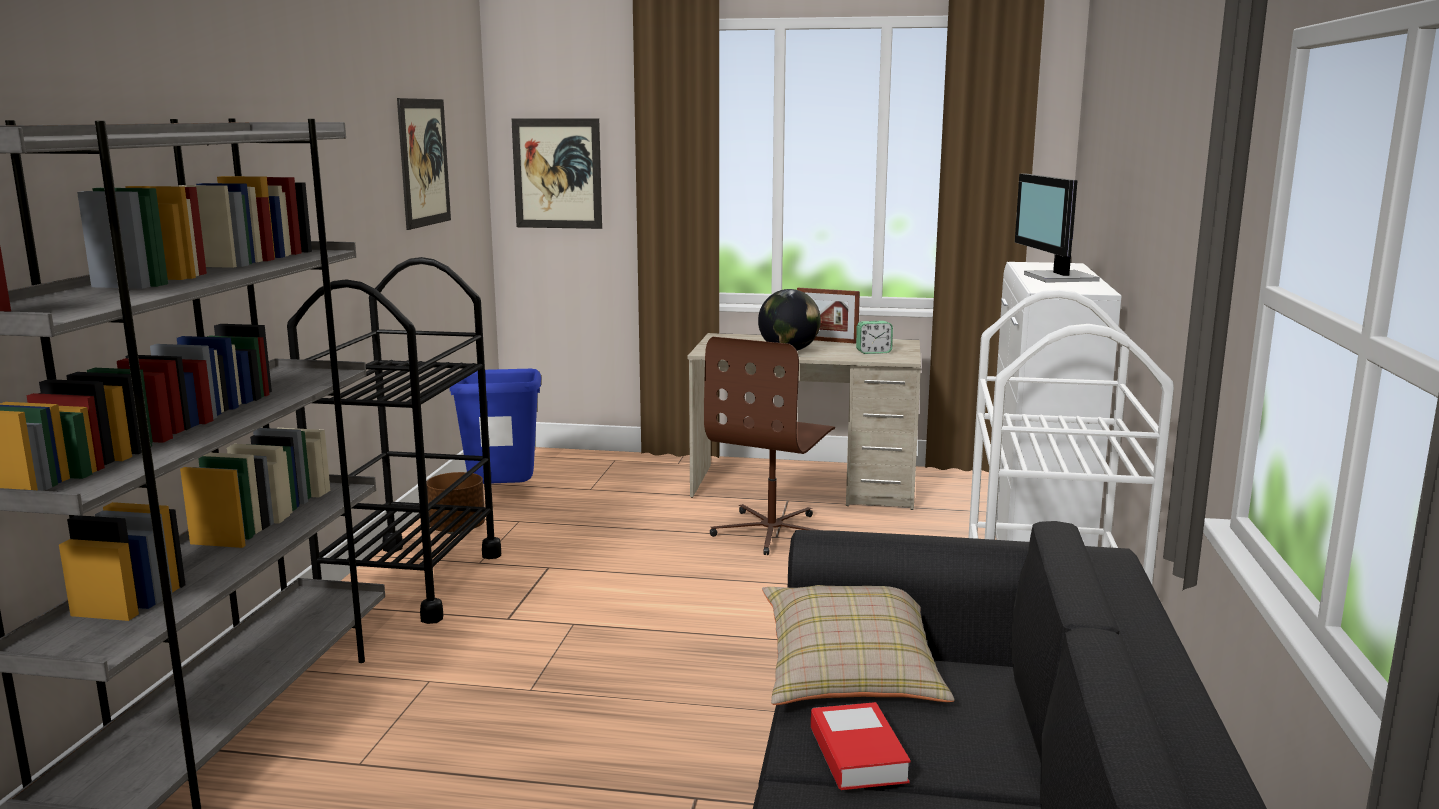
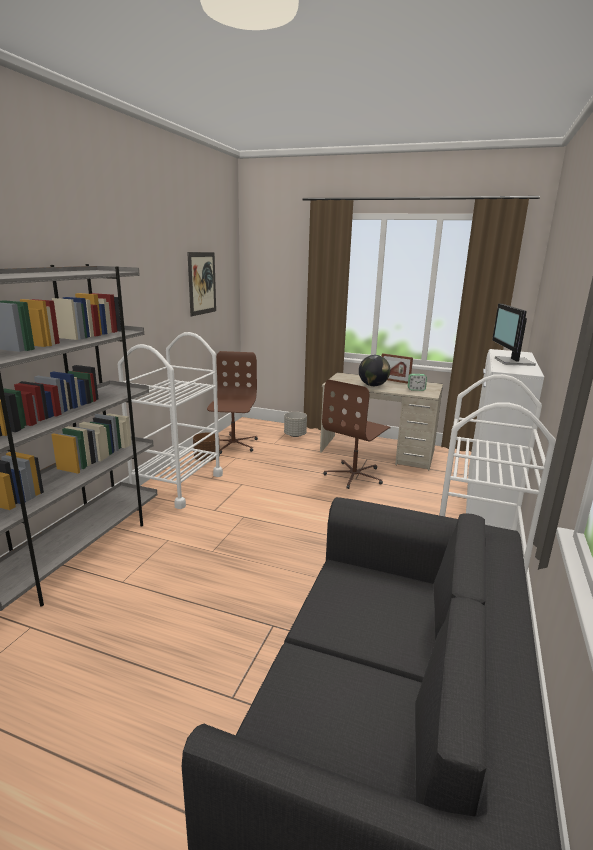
camera: 10 degrees right, 5 degrees up
(410, 582) = (177, 485): black cart -> white cart
(503, 497) = (233, 444): blue trash can -> brown office chair
(557, 173) = (271, 289): picture -> none
(629, 470) = (295, 435): none -> grey planter
(850, 674) = (351, 580): beige pillow -> none
(857, 755) = (338, 634): book -> none

